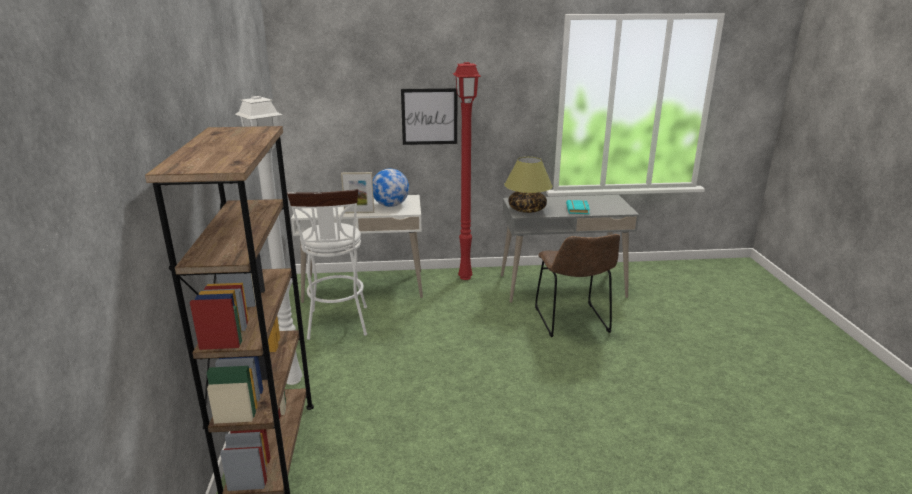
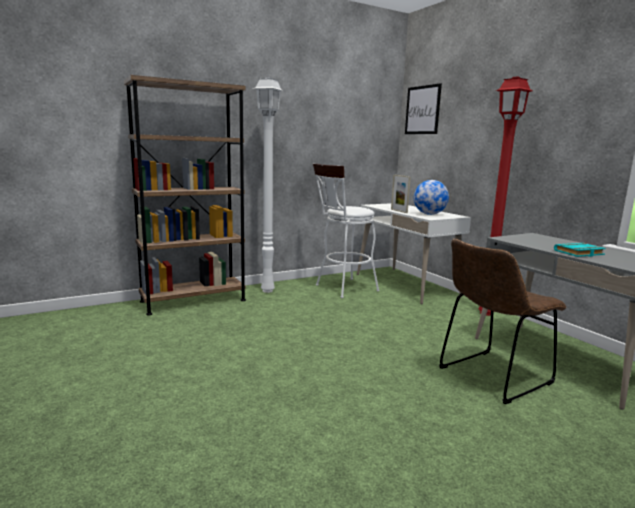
camera: 65 degrees right, 10 degrees down
(429, 116) = (494, 141): picture -> picture (422, 110)
(527, 209) = (523, 239): table lamp -> none

